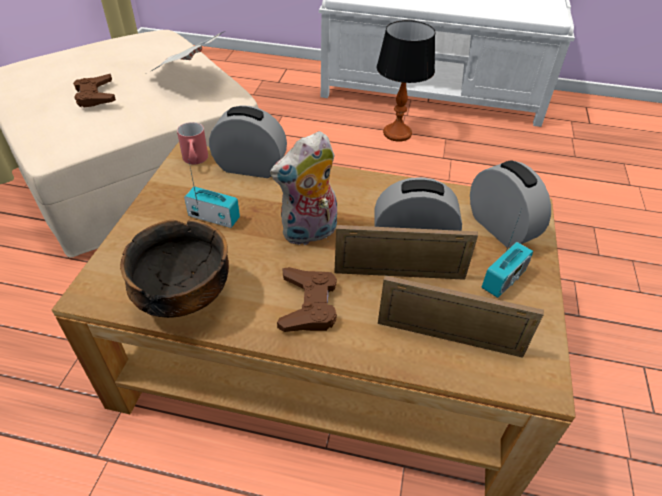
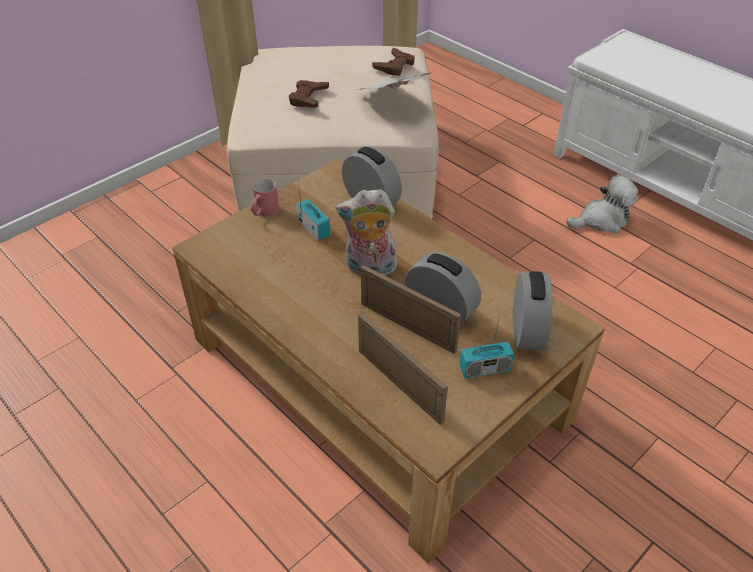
camera: 35 degrees right, 0 degrees up
(183, 298) = (250, 275): bowl -> none
(195, 161) = (335, 179): red mug -> red mug (264, 213)
(308, 304) = (324, 317): brown game controller -> brown game controller (395, 66)
(397, 133) = (601, 220): table lamp -> plush toy

